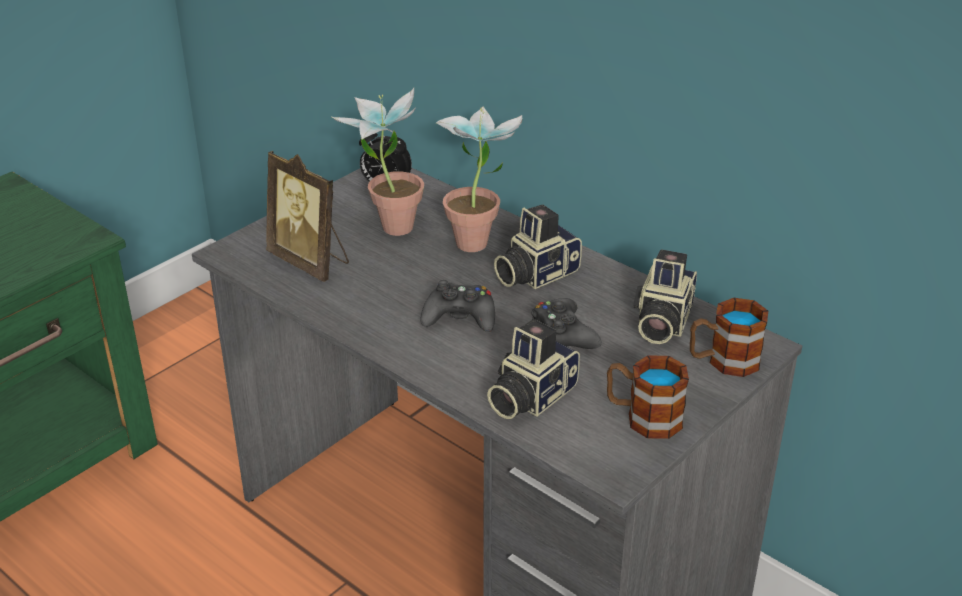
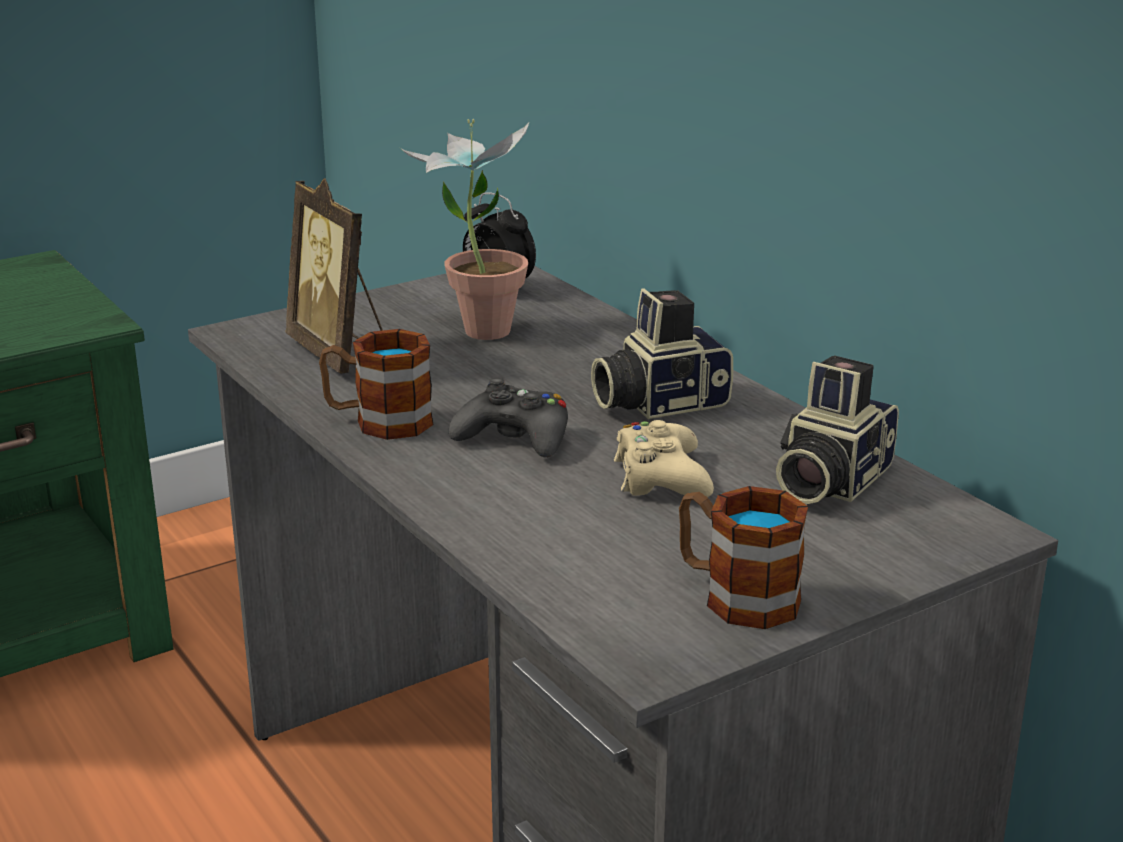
camera: 15 degrees right, 10 degrees down
(479, 238) = (598, 355): potted plant -> none
(529, 396) = (564, 544): camera -> none
(563, 335) = (661, 477): black game controller -> beige game controller
(723, 361) = (909, 542): mug -> mug (378, 422)

